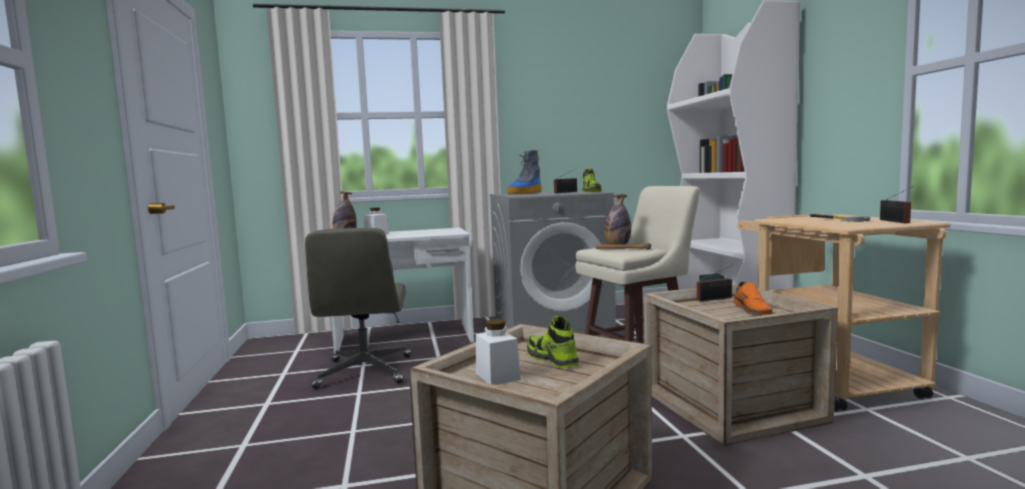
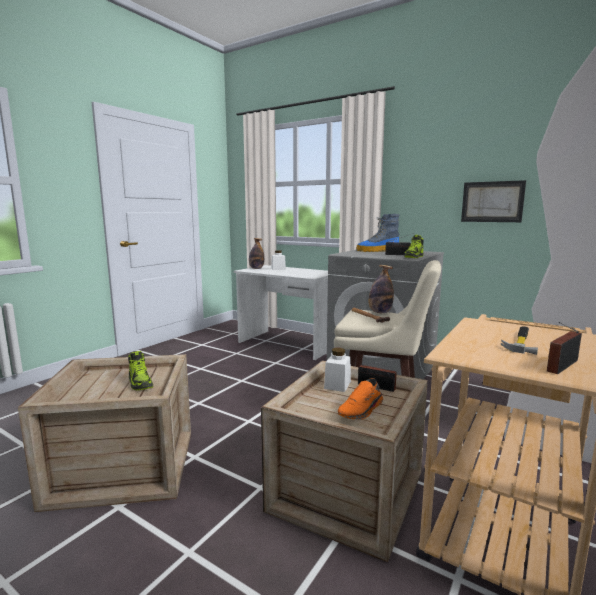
camera: 45 degrees right, 5 degrees up
(365, 372) = (228, 357): grey office chair -> none
(497, 376) = (95, 381): white jar -> white jar (337, 385)
(552, 359) = (140, 383): shoe -> shoe turned 135 degrees clockwise
(605, 138) = (492, 202): none -> picture

